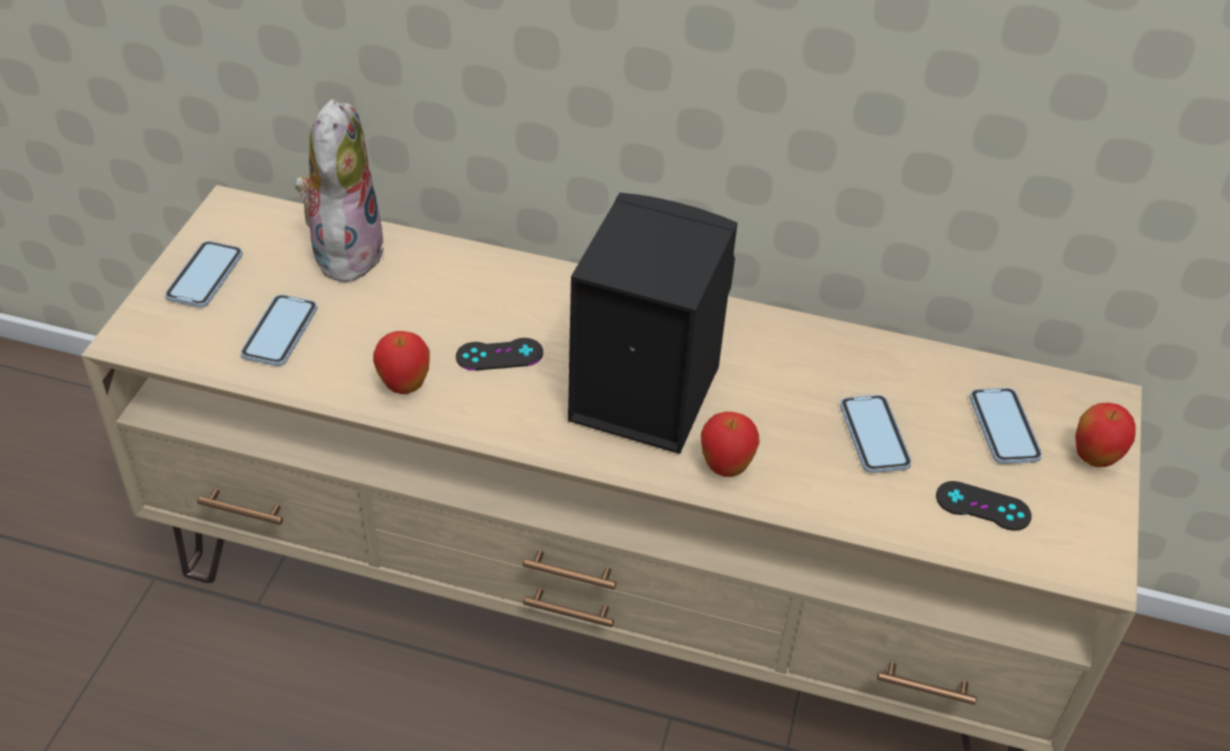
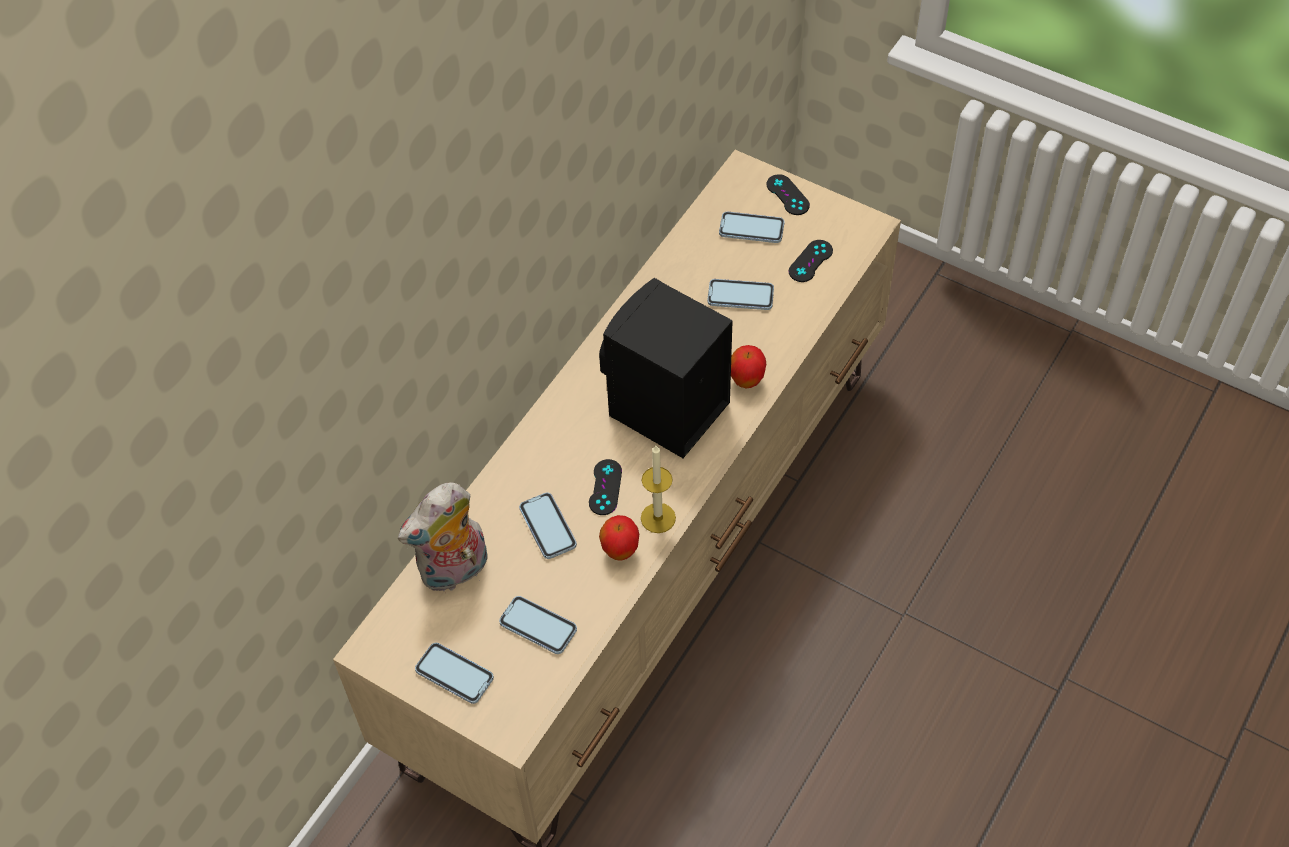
camera: 70 degrees left, 10 degrees up
(344, 250) = (455, 571): plush toy -> plush toy turned 60 degrees counterclockwise
(426, 314) = (548, 527): none -> phone
(465, 413) = (658, 518): none -> candle
(1094, 459) = (787, 195): apple -> black game controller

